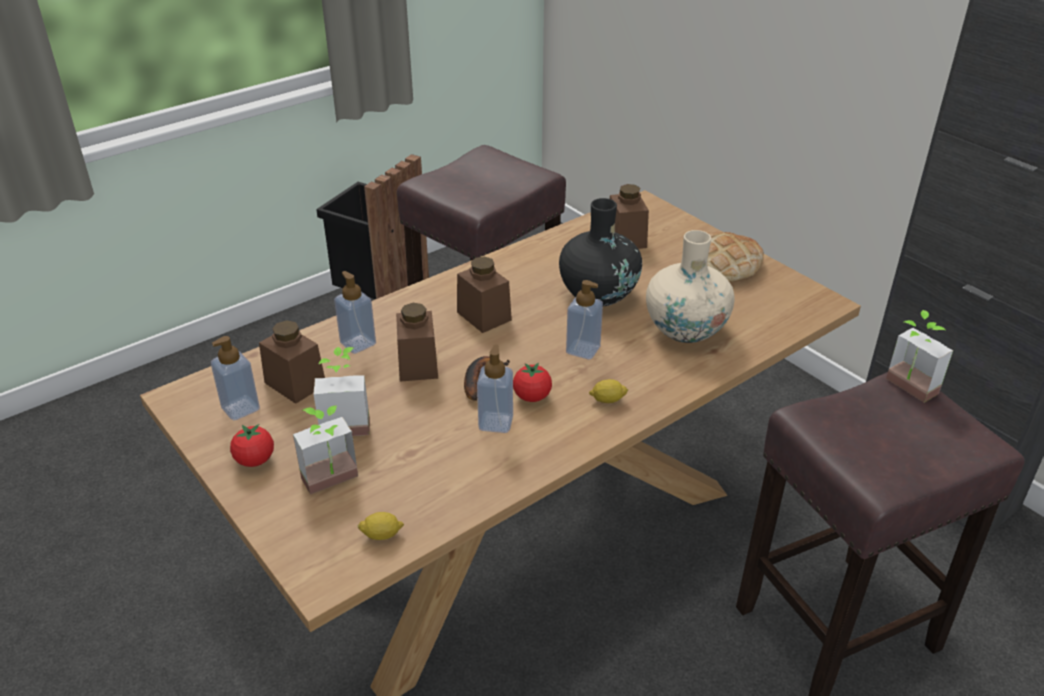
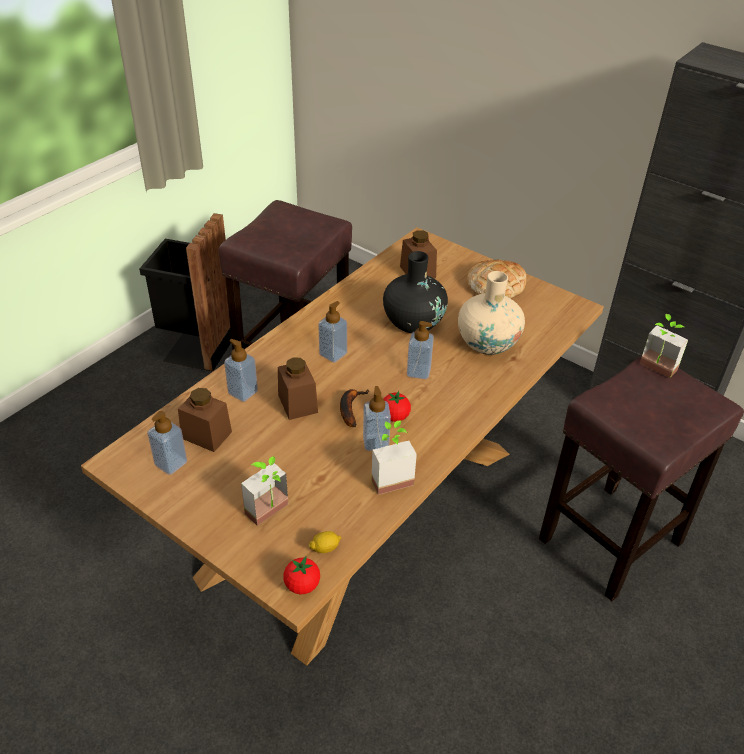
camera: 15 degrees left, 5 degrees up
(255, 460) = (201, 505): tomato -> tomato (302, 585)
(345, 421) = (260, 460): potted plant -> potted plant (389, 477)
(484, 316) = (333, 354): brown jar -> soap dispenser
(607, 400) = (451, 410): lemon -> none

